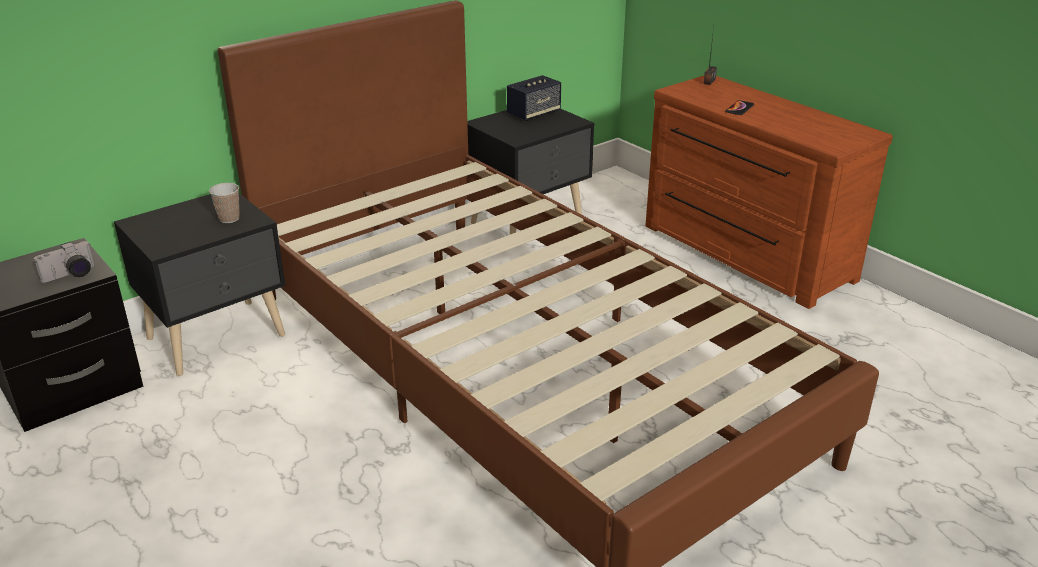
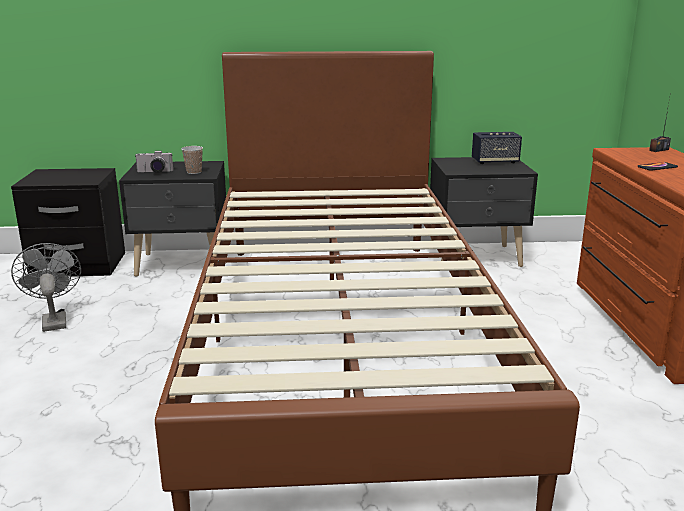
camera: 35 degrees right, 10 degrees down
(71, 275) = (77, 180): camera -> camera (154, 172)
(161, 476) = (53, 320): none -> grey fan

